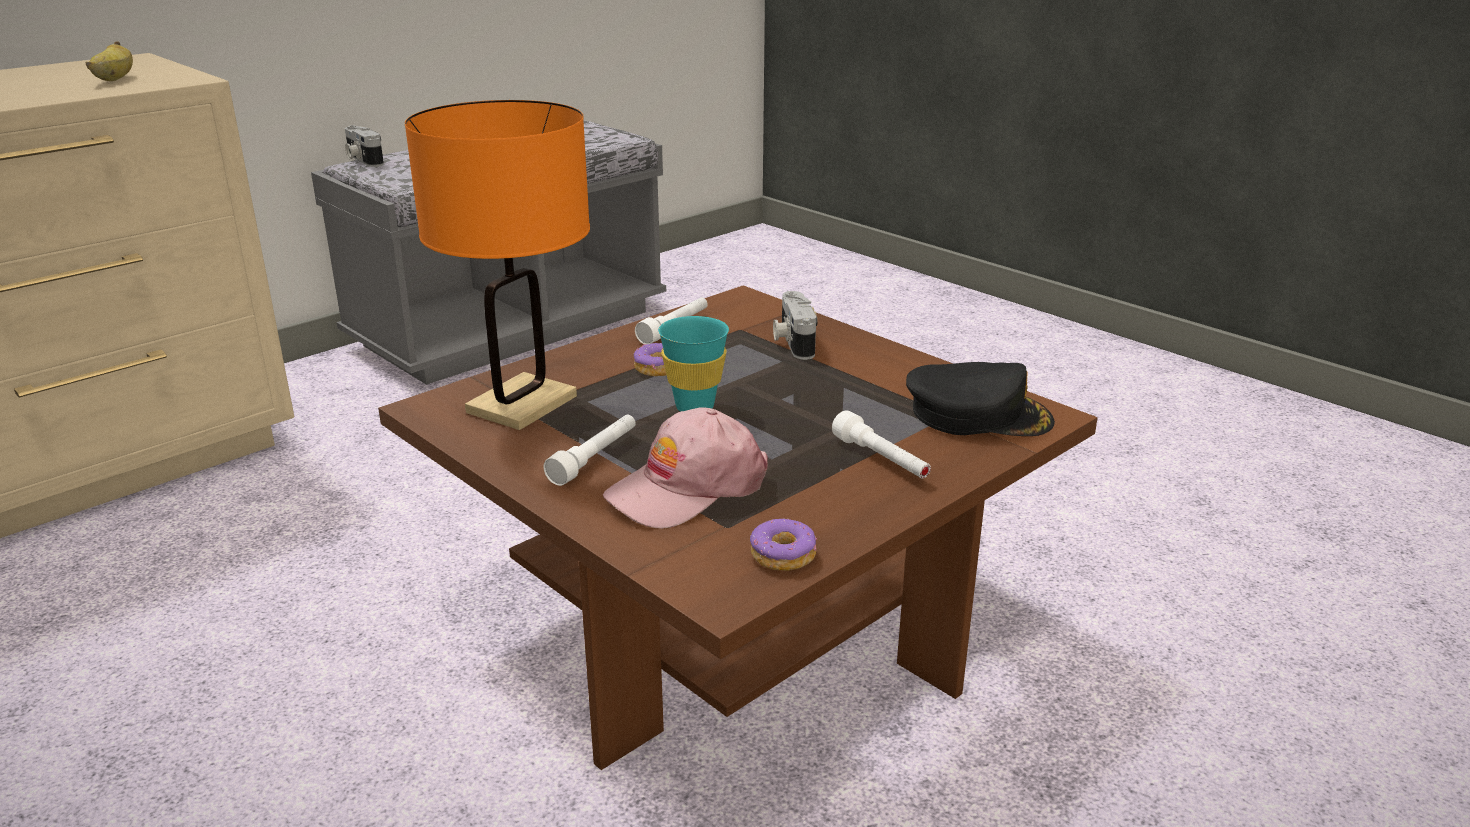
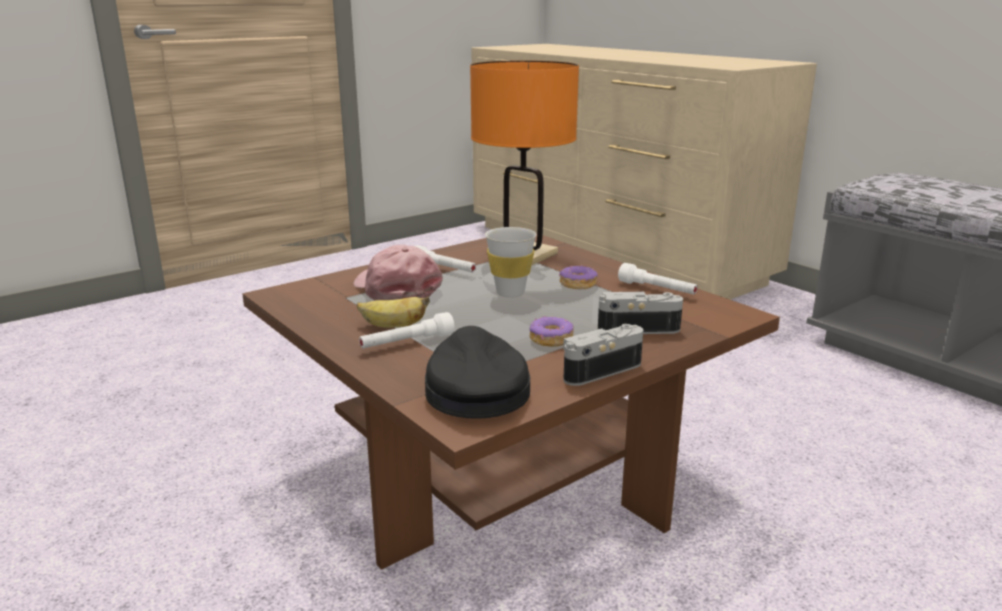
camera: 95 degrees right, 5 degrees down
(115, 79) = (725, 63): banana -> banana (392, 326)
(362, 160) = (907, 173): camera -> camera (599, 369)
(694, 407) = (510, 293): turquoise cup -> white cup
(783, 555) = (304, 308): donut -> donut (550, 339)
(978, 414) = (474, 389): black cap -> black cap turned 150 degrees clockwise

